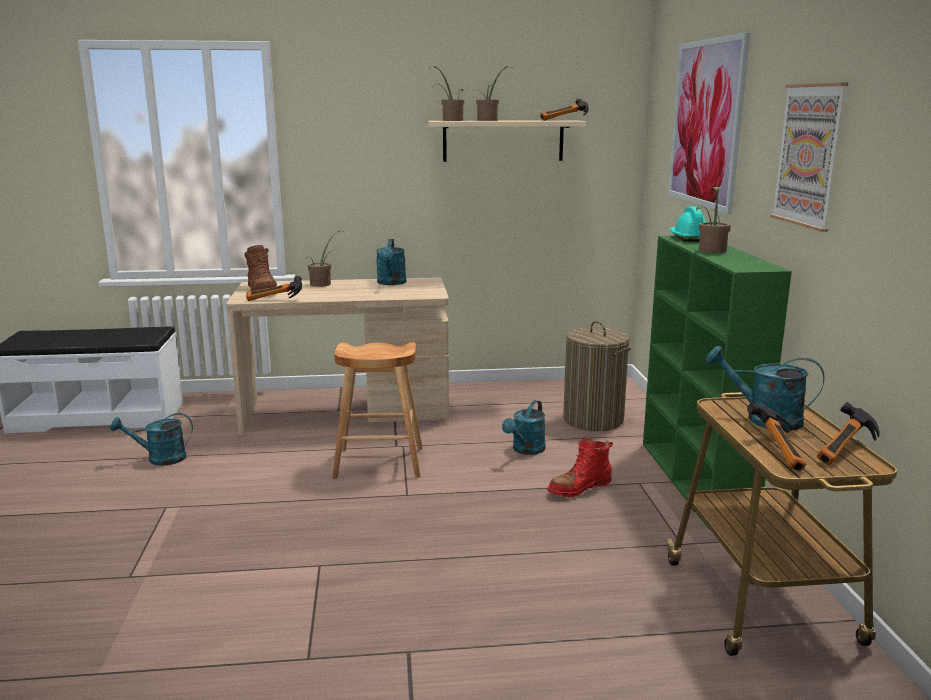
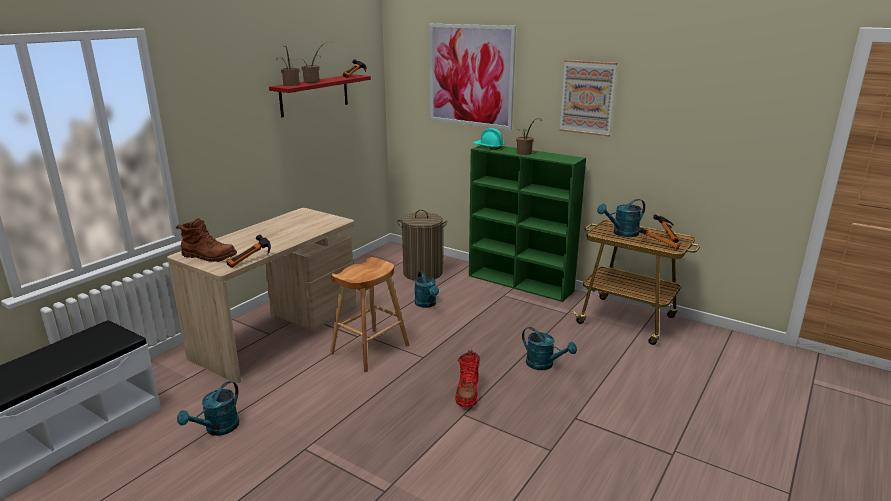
camera: 50 degrees left, 5 degrees up
(323, 284) = (240, 236): potted plant -> none
(391, 283) = (286, 221): turquoise watering can -> turquoise watering can (544, 365)
(503, 141) = (314, 95): beige shelf -> red shelf
(579, 488) = (487, 310): red boot -> red boot (467, 393)

